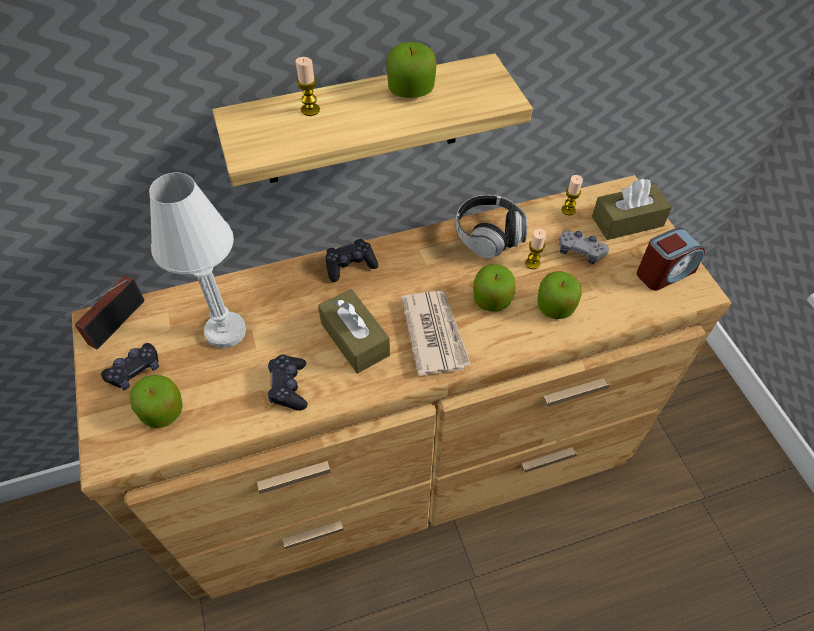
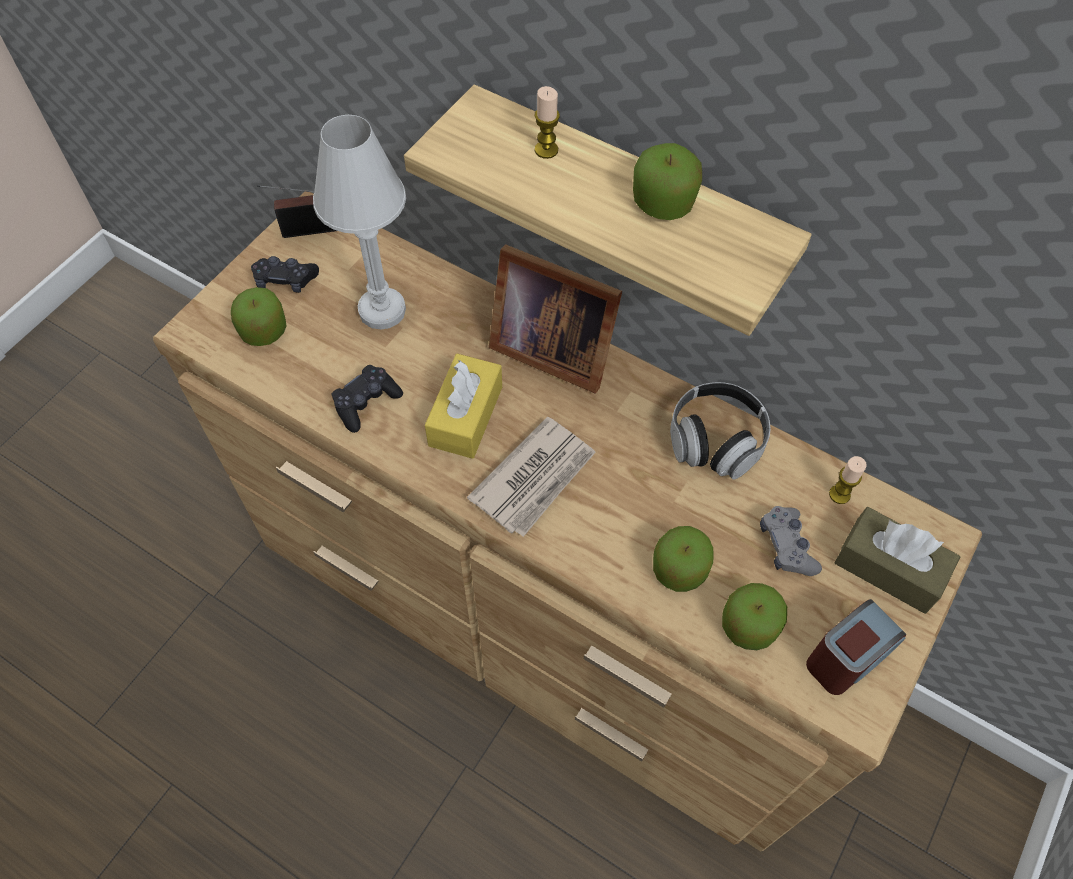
camera: 50 degrees right, 5 degrees up
(350, 265) = (550, 347): black game controller -> picture frame
(355, 339) = (465, 416): brown tissue box -> yellow tissue box
(492, 299) = (629, 502): apple -> apple (748, 626)
(532, 263) = (719, 508): candle -> none
(664, 272) = (847, 657): alarm clock -> alarm clock turned 60 degrees counterclockwise

